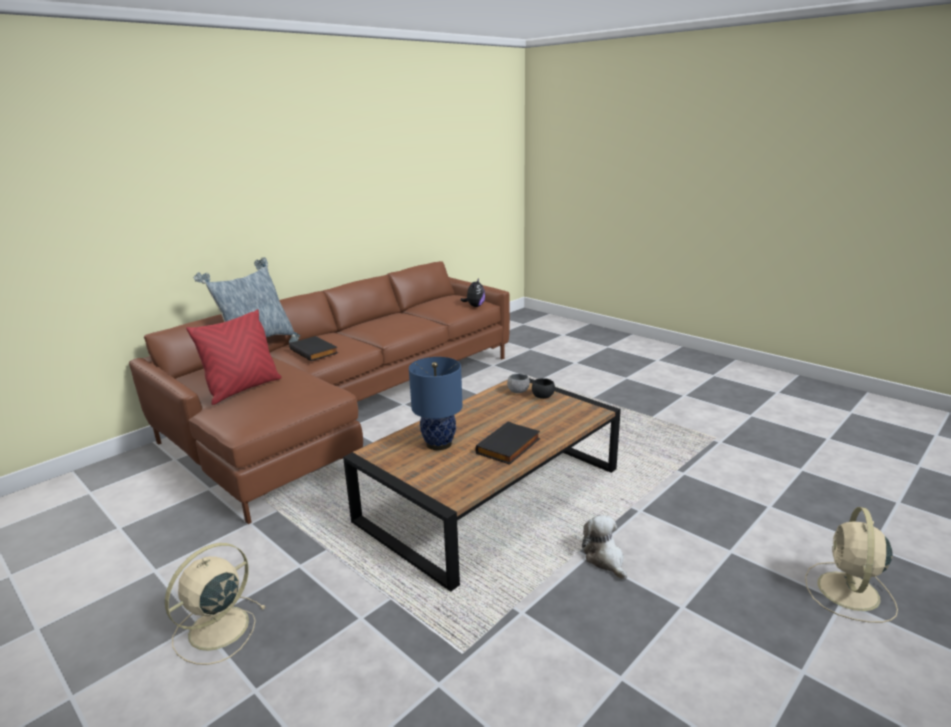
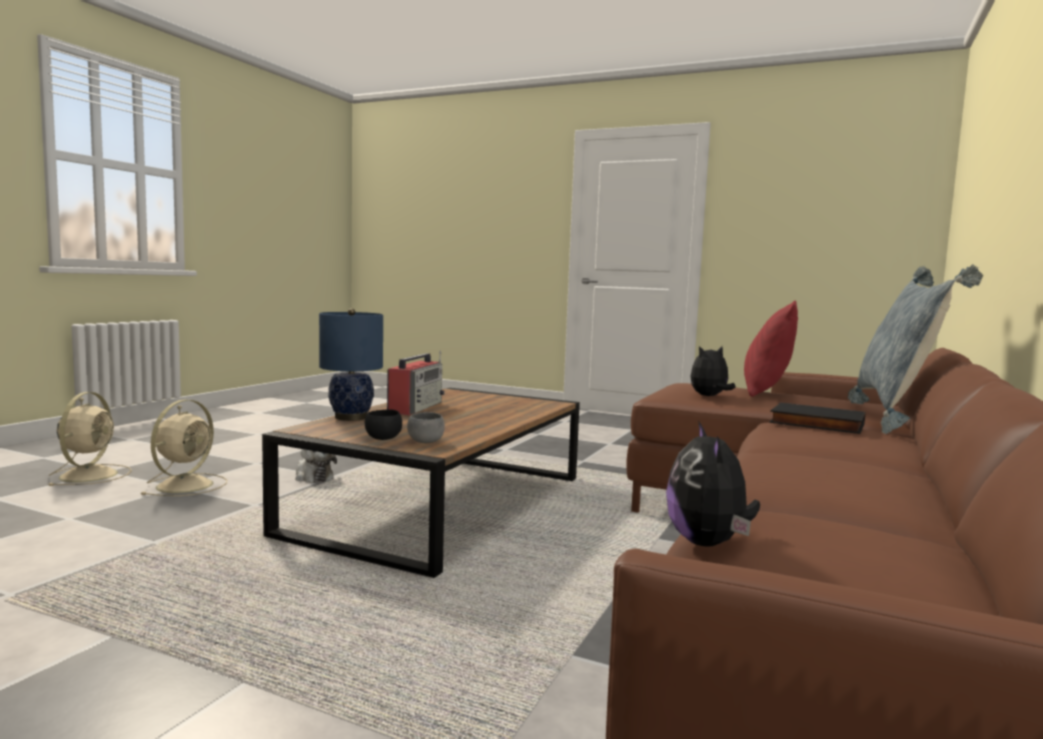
camera: 160 degrees right, 15 degrees down
(216, 629) = (594, 442): beige fan -> beige fan (186, 485)
(302, 385) = (709, 396): none -> plush toy
(438, 444) = (494, 407): blue table lamp -> blue table lamp (351, 417)
(509, 446) = (416, 407): black book -> radio

